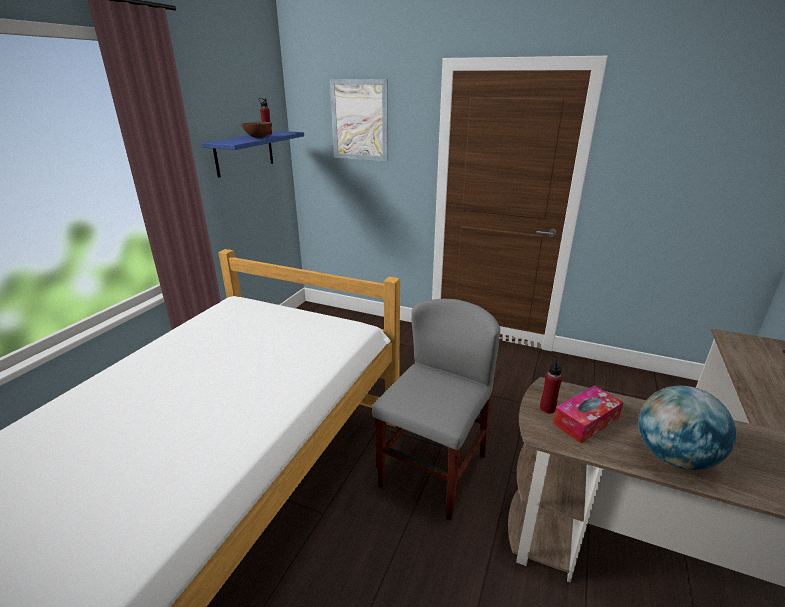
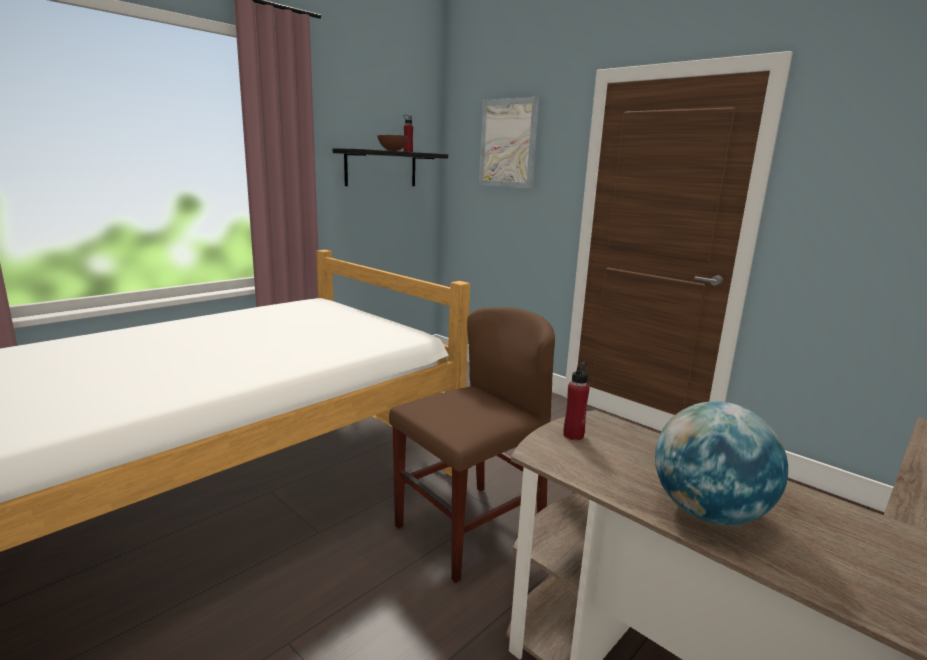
camera: 20 degrees right, 10 degrees down
(244, 153) = (381, 168): blue shelf -> black shelf
(433, 470) = (469, 529): grey chair -> brown chair
(586, 421) = (613, 455): tissue box -> none

